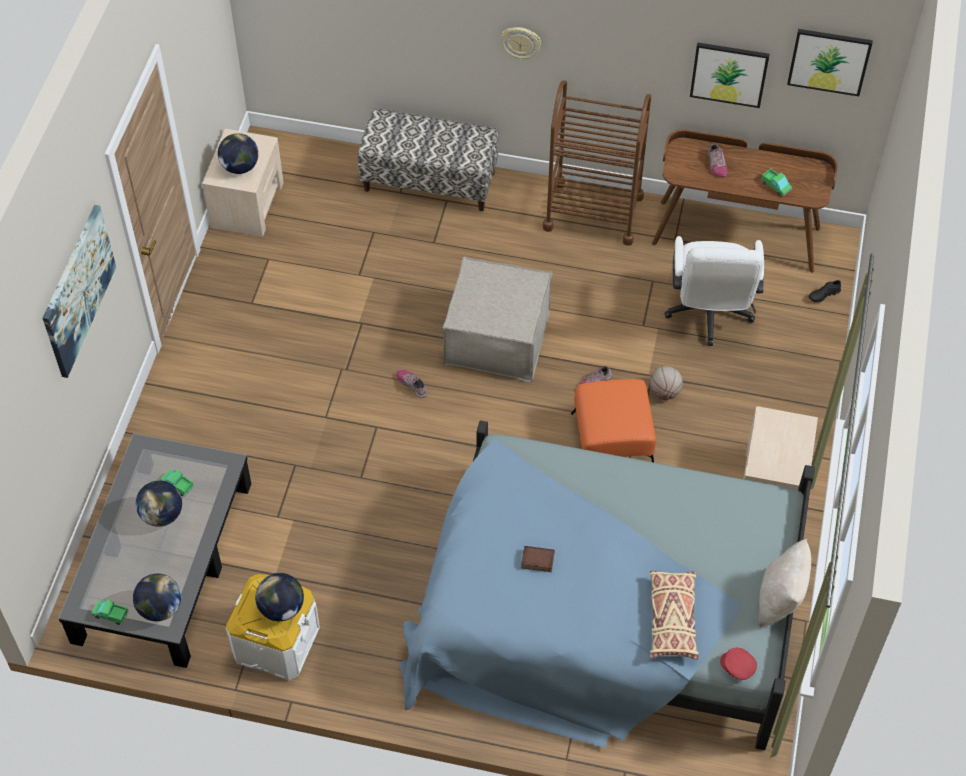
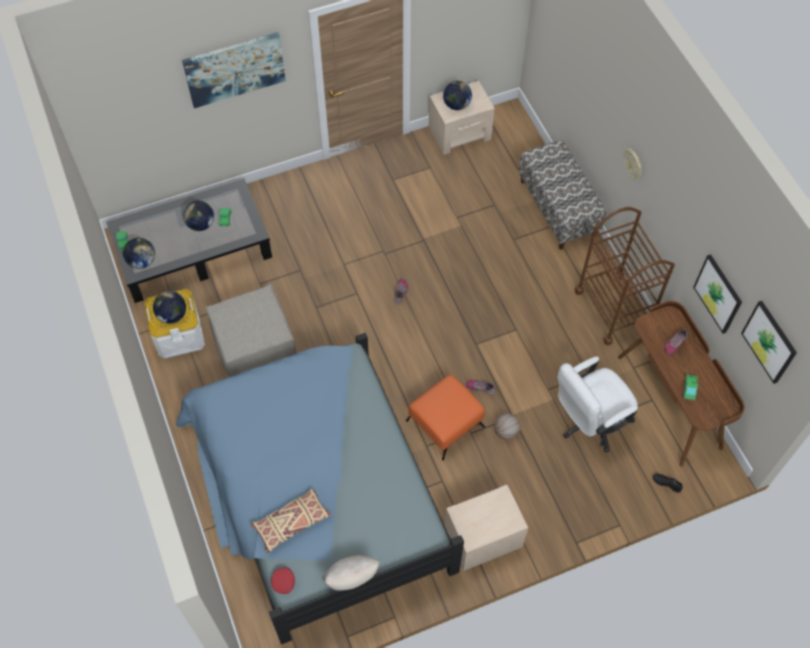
camera: 55 degrees right, 5 degrees up
(497, 337) = (471, 315): beige ottoman -> beige ottoman (254, 346)
(537, 561) = (280, 422): book -> none

